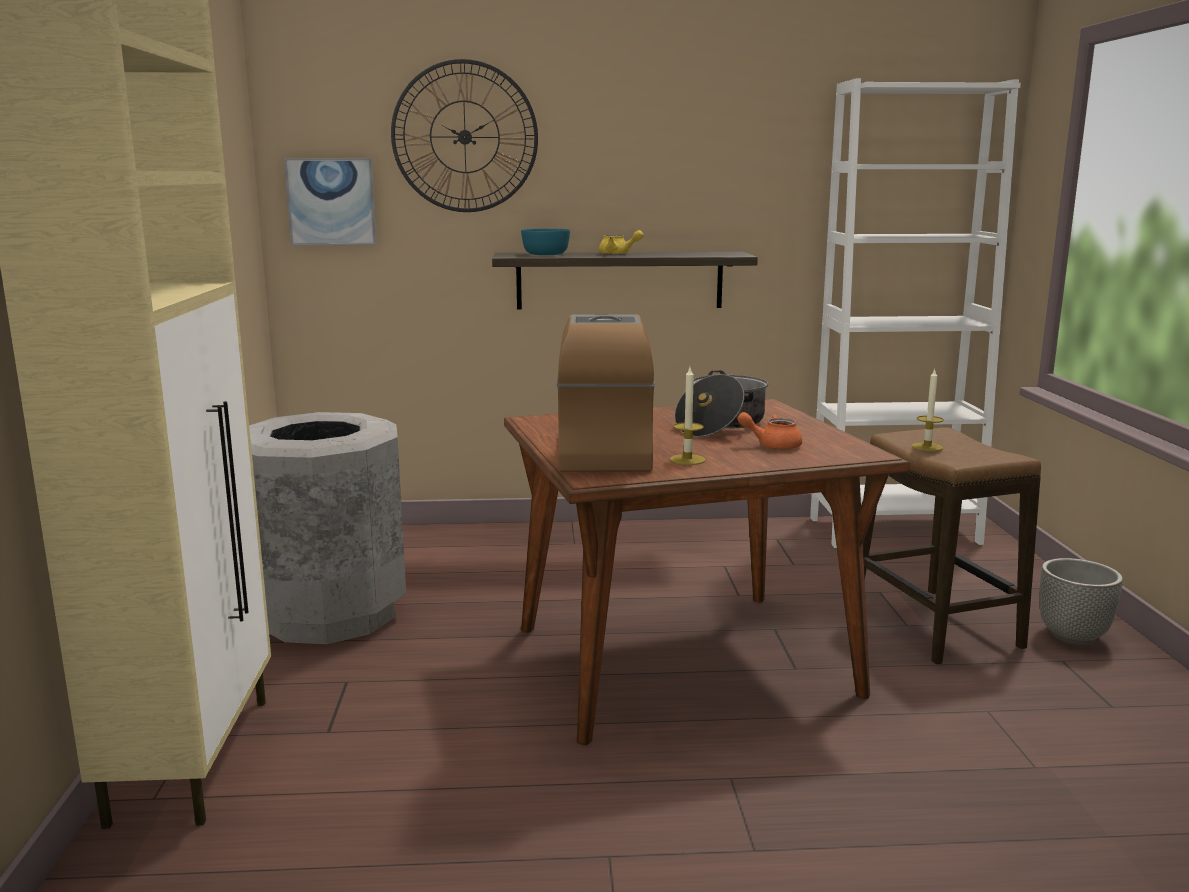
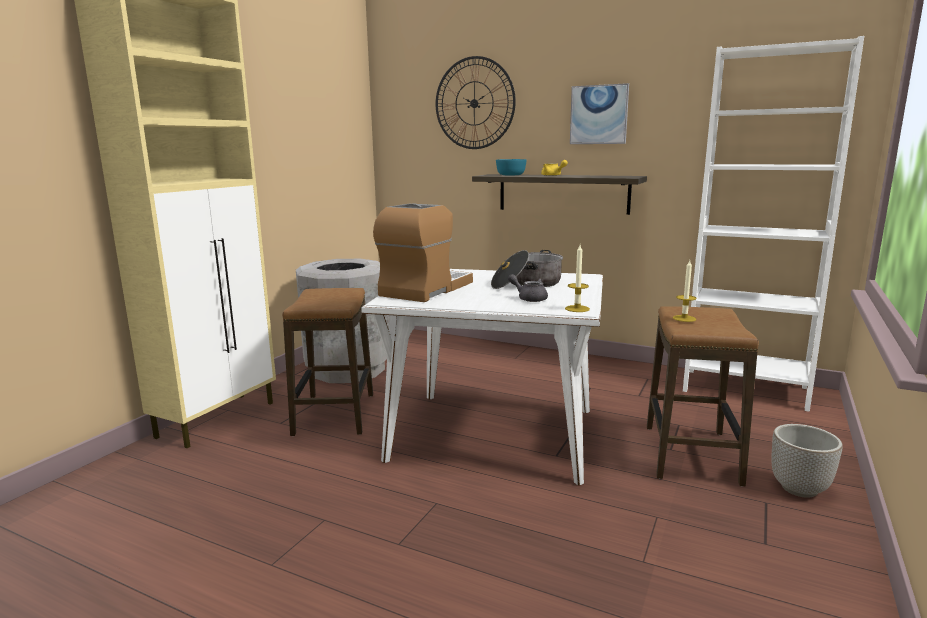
camera: 30 degrees right, 0 degrees up
(331, 202) = (405, 143): picture -> picture (599, 114)
(406, 693) = (334, 414): none -> stool
(682, 661) = (492, 434): brown dining table -> white dining table
(687, 460) = (459, 299): candle -> candle (577, 308)
(772, 445) = (529, 298): orange teapot -> grey teapot

